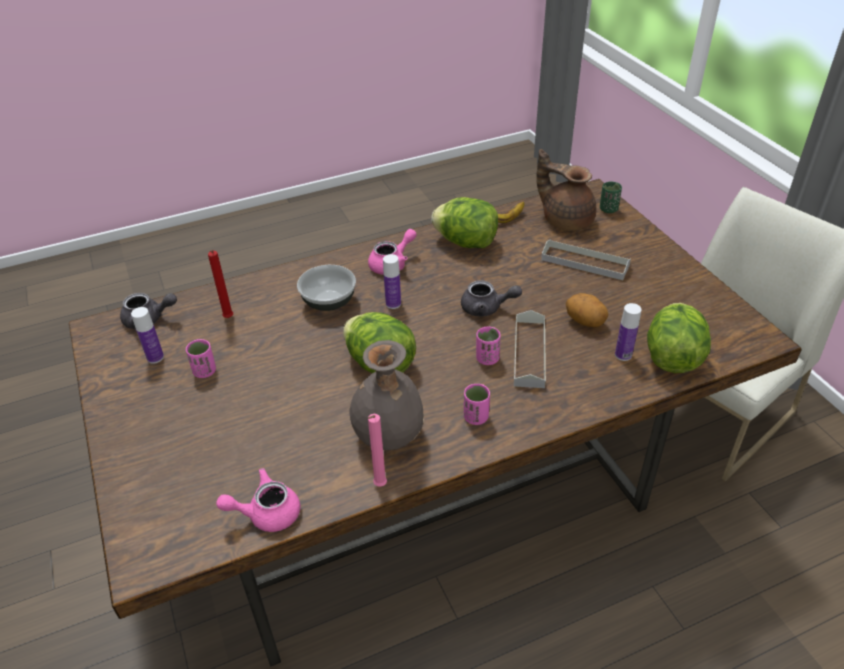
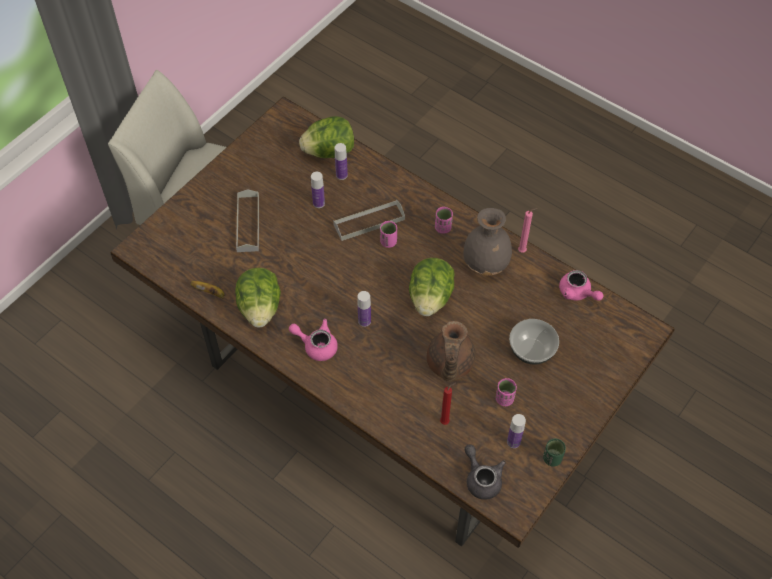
camera: 120 degrees left, 15 degrees up
(329, 301) = (386, 364): bowl -> bowl (531, 350)
(486, 308) = (336, 262): grey teapot -> none
(565, 219) = (192, 253): brown teapot -> brown teapot (449, 364)
(585, 321) = (318, 203): potato -> bottle
(608, 209) = (162, 230): green cup -> green cup (552, 458)

